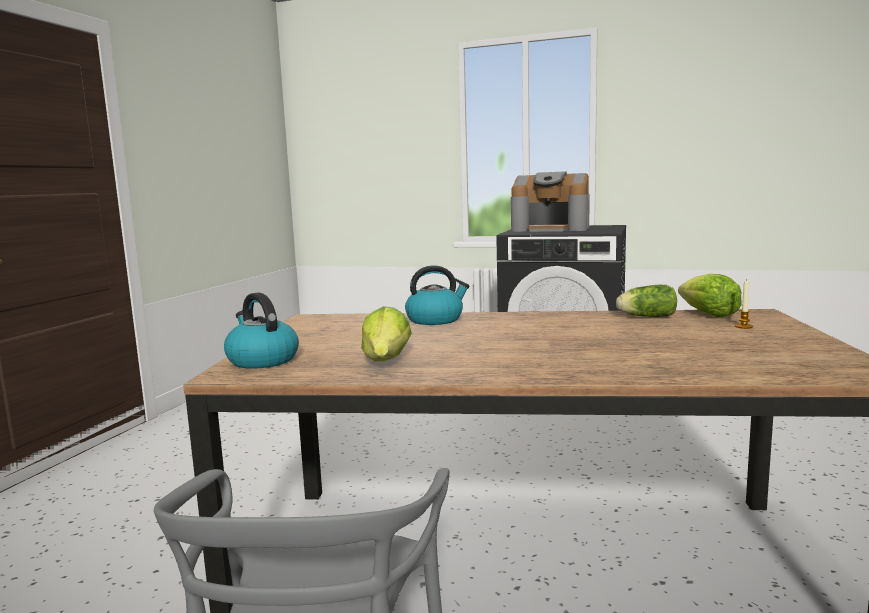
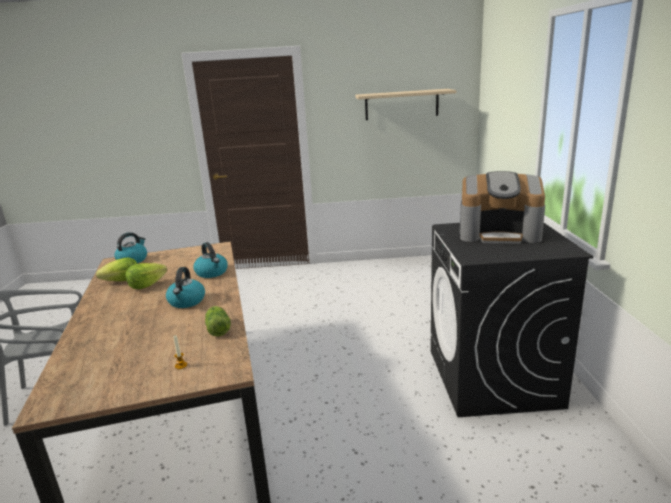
camera: 70 degrees right, 10 degrees up
(229, 144) = (401, 104): none -> beige shelf
(540, 328) = (187, 301): none -> kettle
(551, 229) = (499, 233): coffee machine -> coffee machine turned 75 degrees counterclockwise
(708, 315) = (223, 351): lettuce -> lettuce (146, 285)

